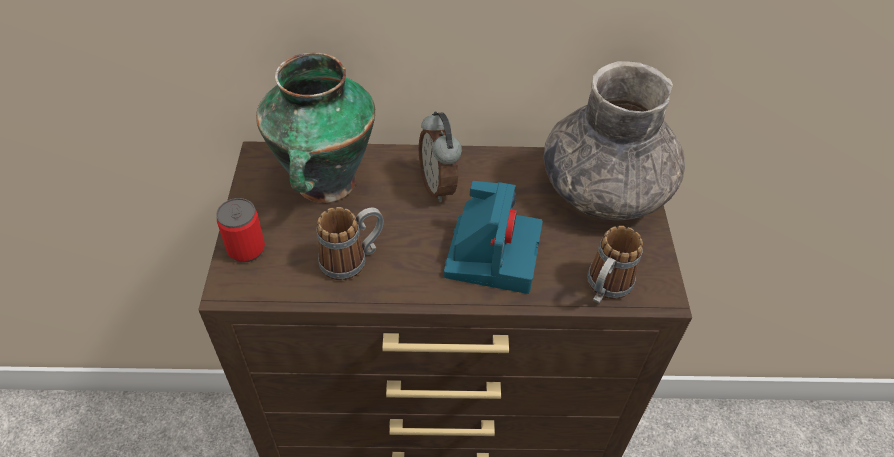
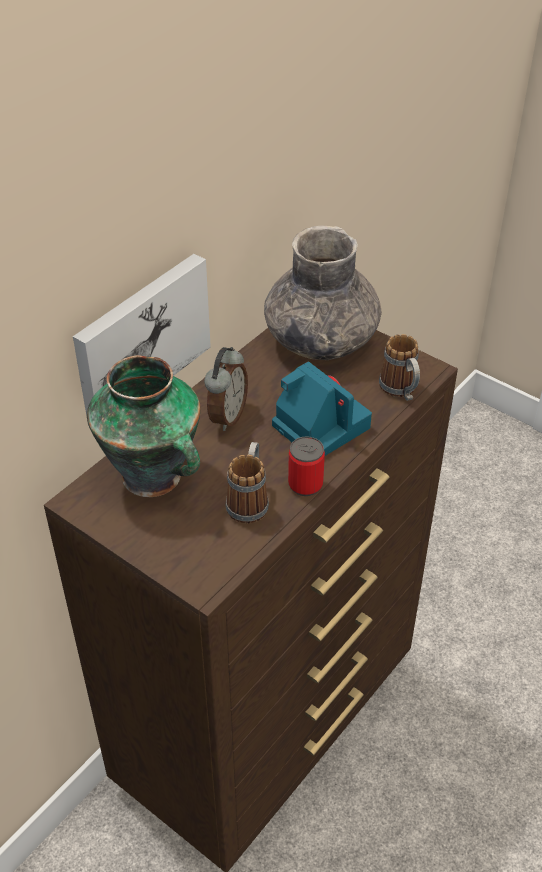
camera: 50 degrees left, 5 degrees down
(246, 249) = (174, 558): can -> can (305, 484)
(399, 61) = (141, 338): none -> picture
(439, 186) = (226, 416): alarm clock -> alarm clock turned 90 degrees counterclockwise

